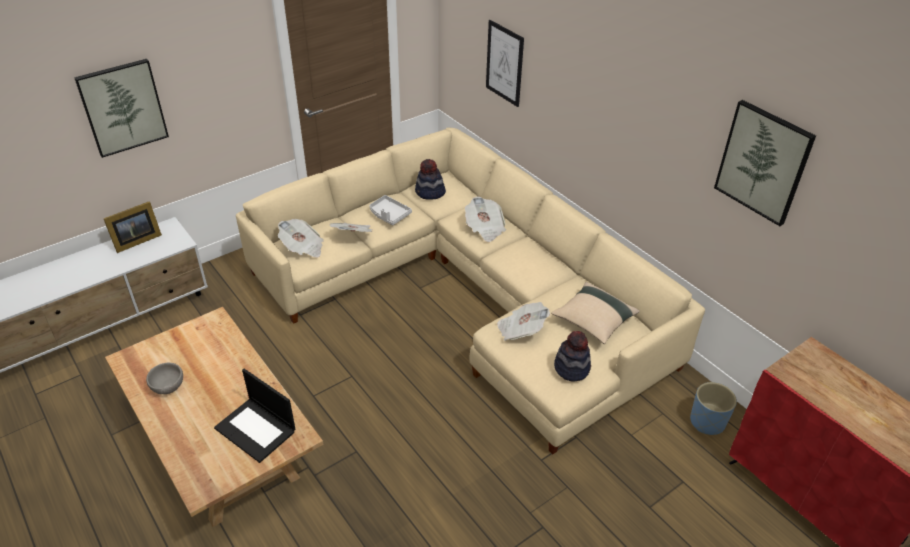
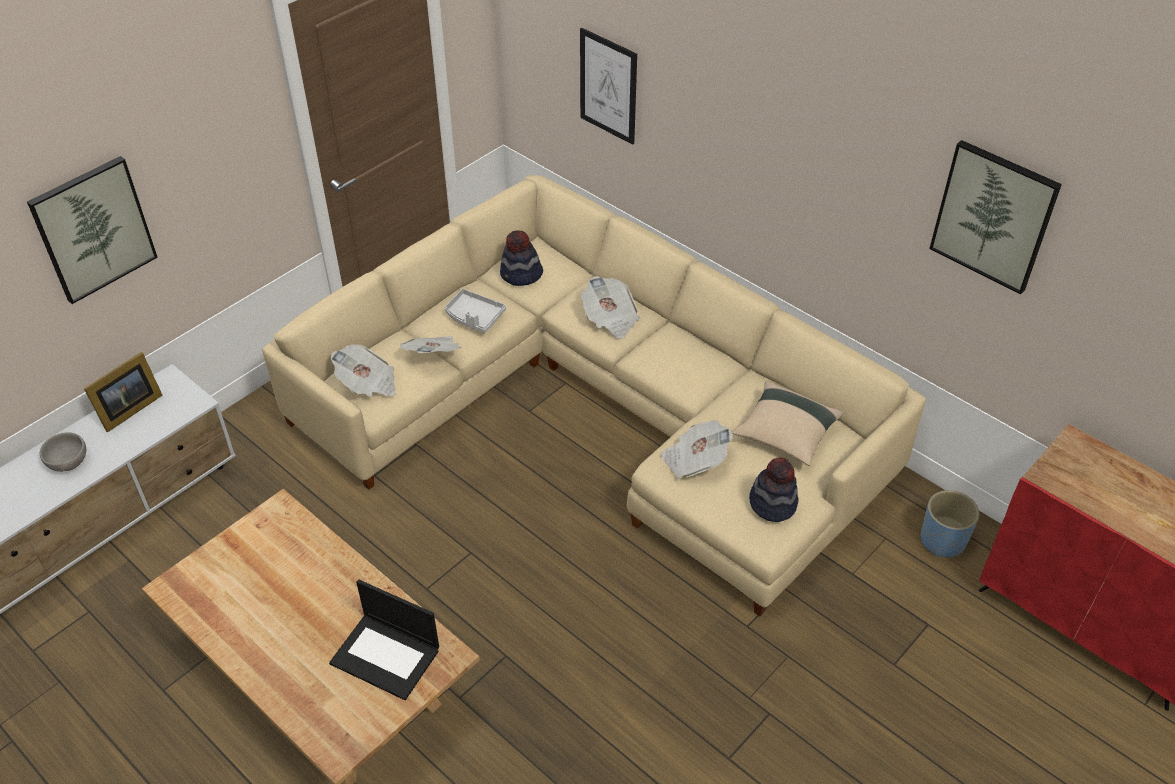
camera: 10 degrees left, 5 degrees up
(168, 386) = (246, 615): grey bowl -> grey bowl (69, 461)

